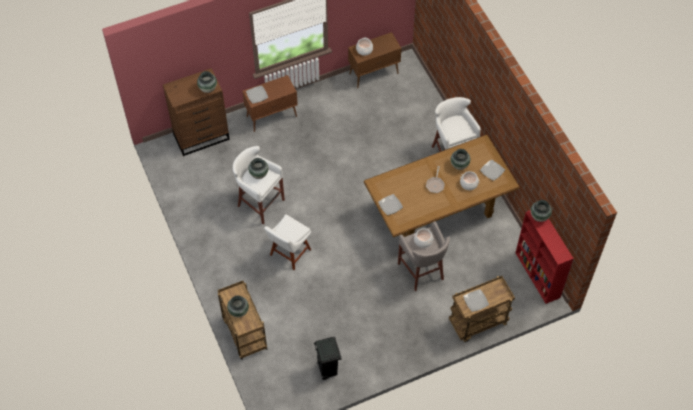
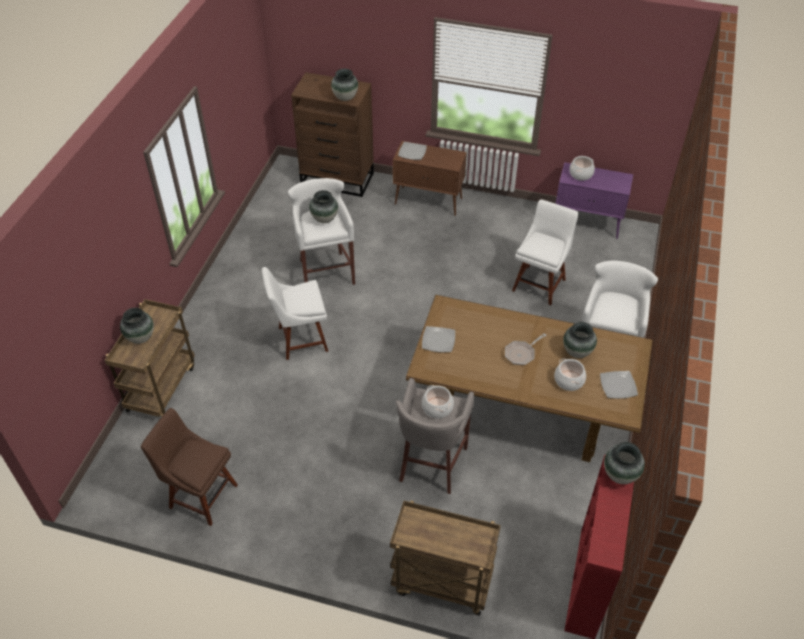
camera: 40 degrees right, 10 degrees down
(327, 369) = (200, 495): black trash can -> brown chair
(374, 73) = (587, 224): brown cabinet -> purple cabinet
(382, 130) = (540, 283): none -> white chair
(475, 301) = (430, 533): plate -> none

